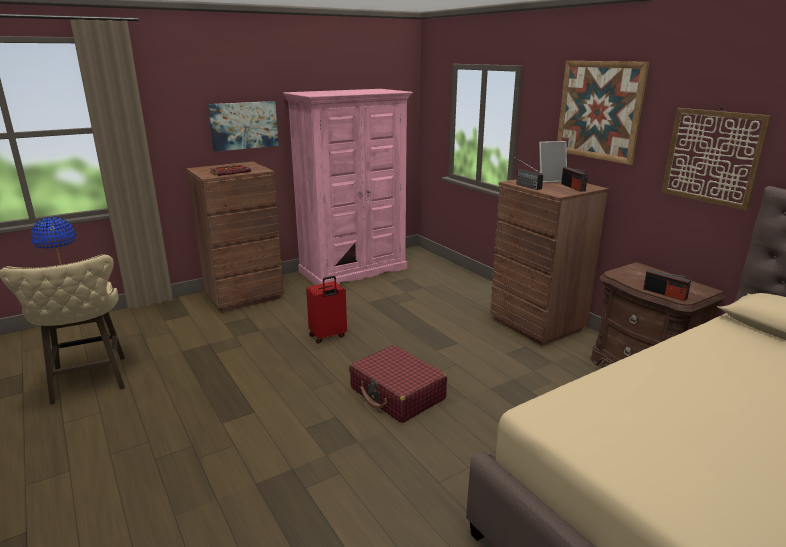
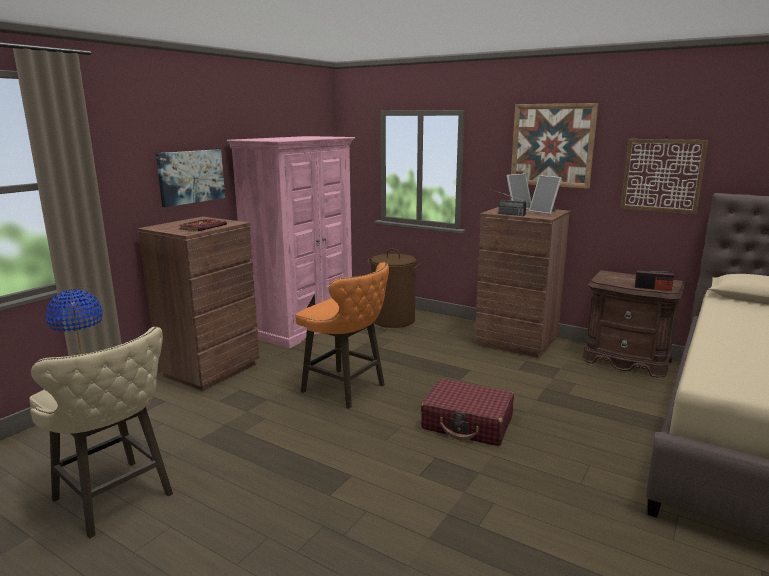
camera: 25 degrees left, 5 degrees down
(328, 336) = (346, 389): red suitcase -> orange stool
(437, 279) = (393, 320): none -> brown laundry basket
(573, 187) = (544, 212): radio -> picture frame

